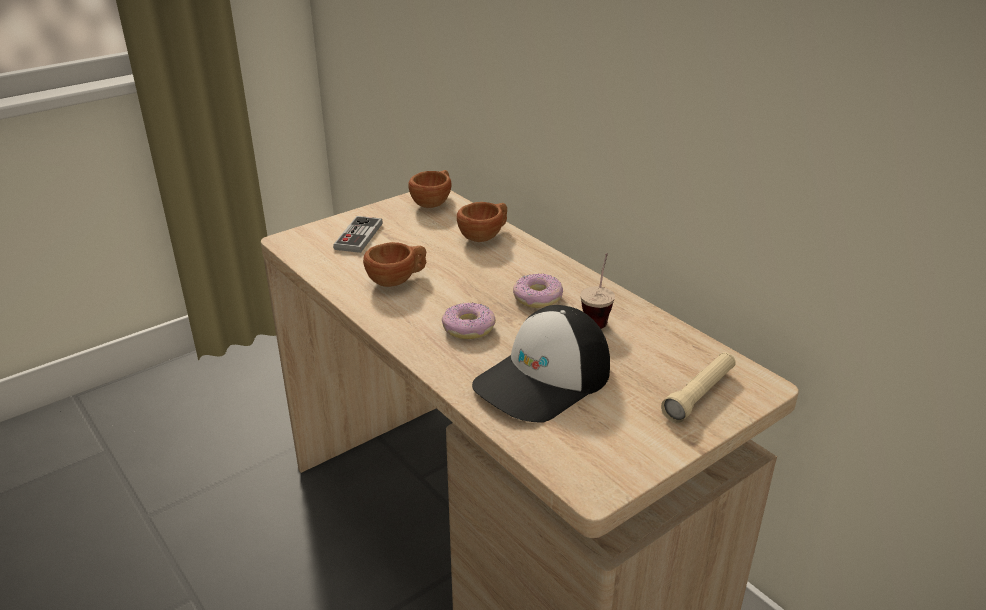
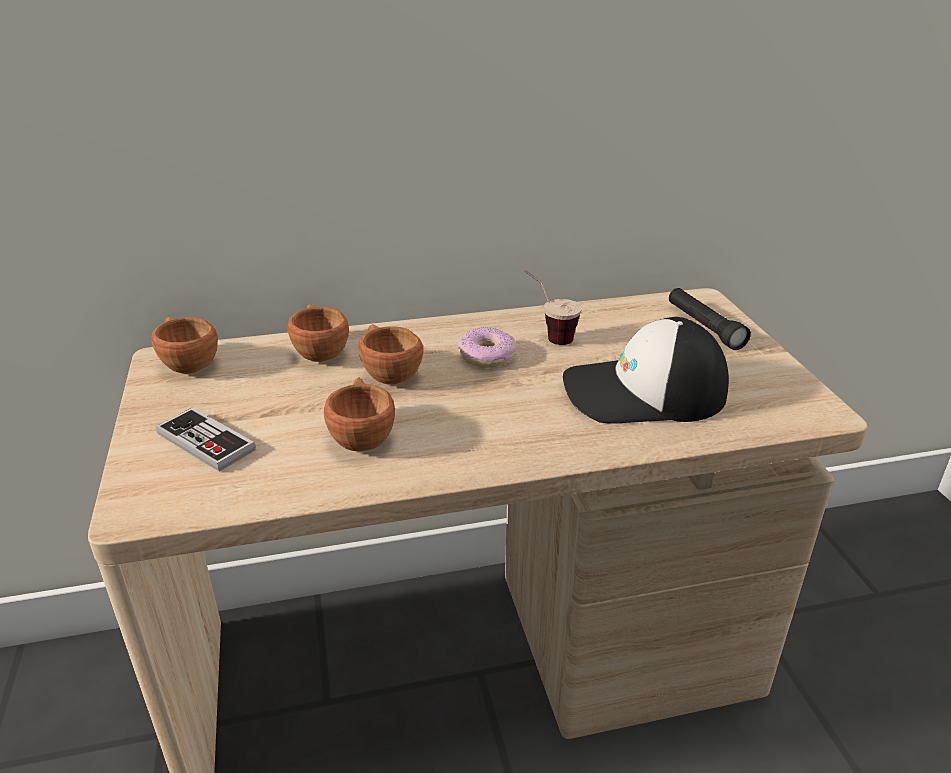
camera: 65 degrees left, 0 degrees up
(468, 328) = (514, 412): donut -> none
(478, 267) = (388, 373): none -> brown cup
(544, 380) = (643, 392): cap -> cap turned 105 degrees clockwise
(699, 395) = (704, 327): beige flashlight -> black flashlight

